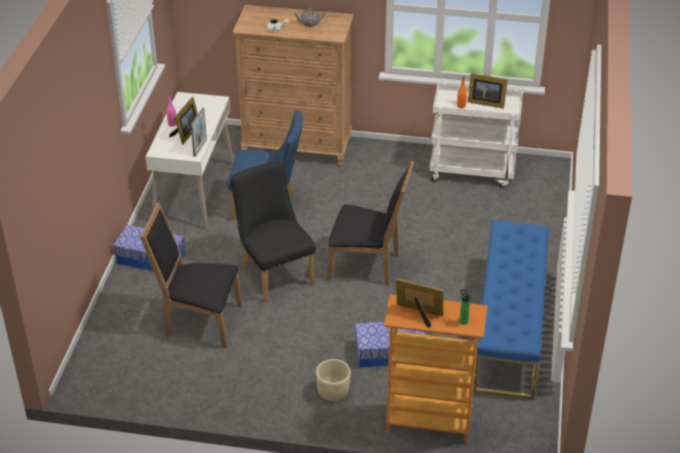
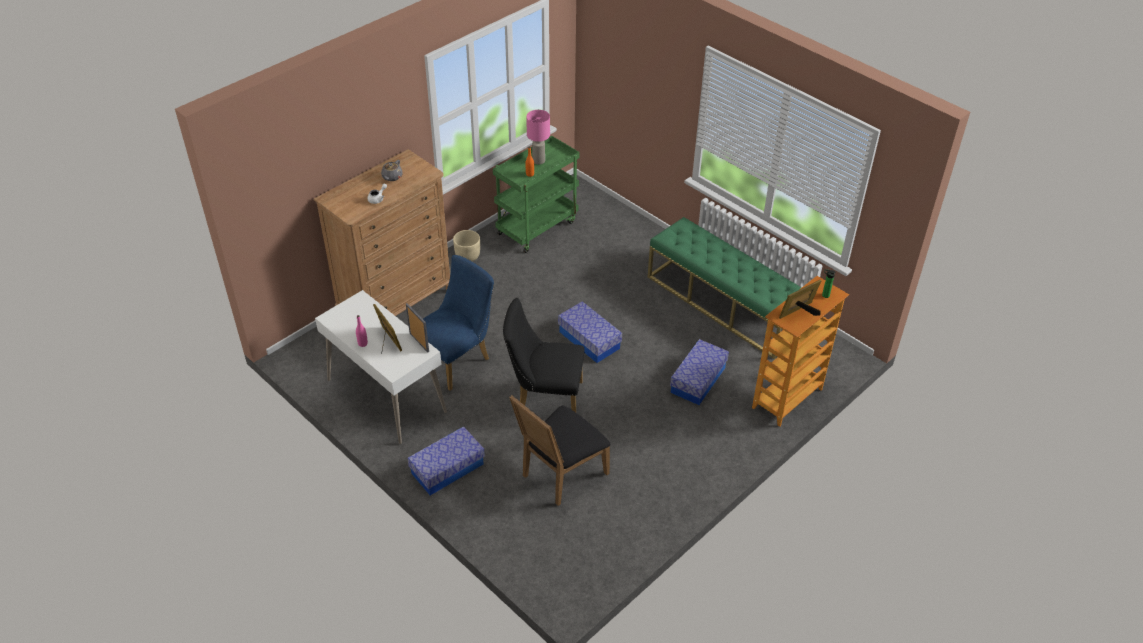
camera: 55 degrees left, 5 degrees up
(333, 392) = (713, 434): beige planter -> beige planter (467, 256)
(368, 266) = (589, 340): black chair -> storage box
(473, 172) = (537, 226): white cart -> green cart
(485, 102) = (538, 160): picture frame -> pink table lamp
(509, 327) = (725, 304): blue bench -> green bench

